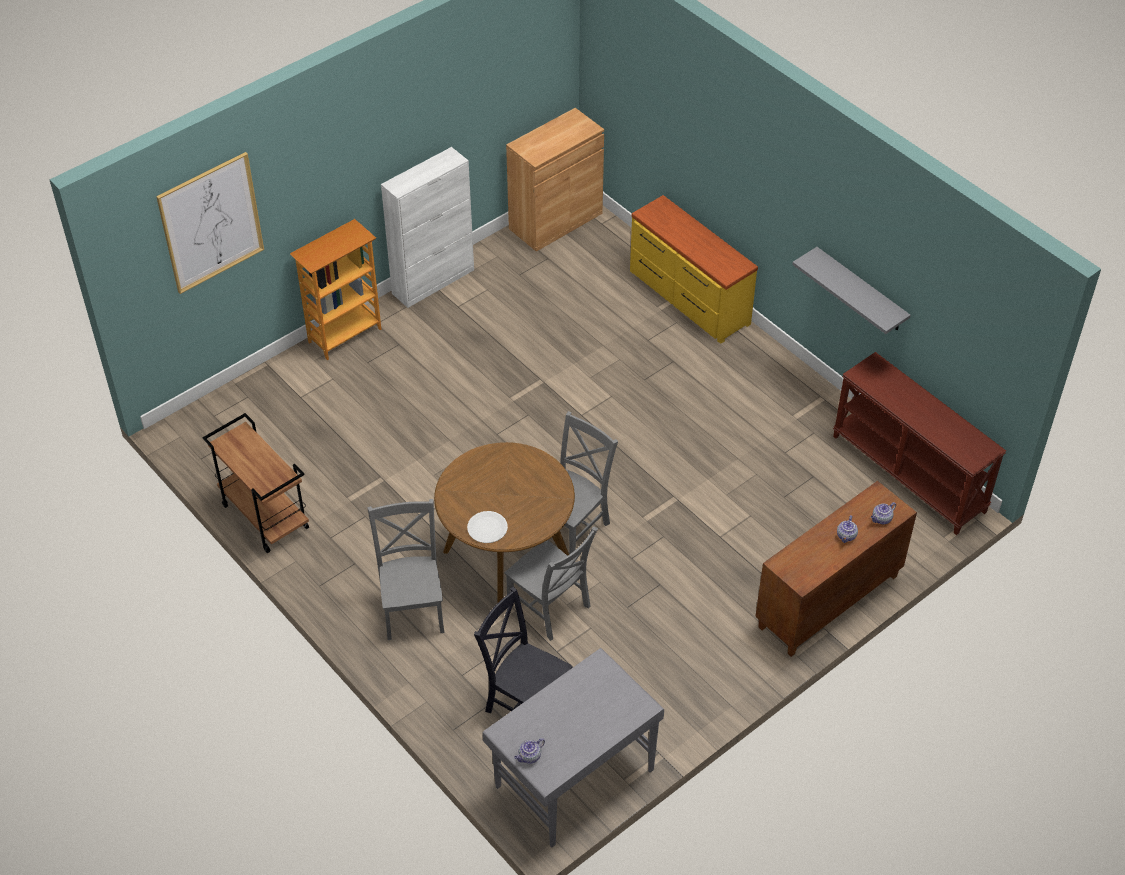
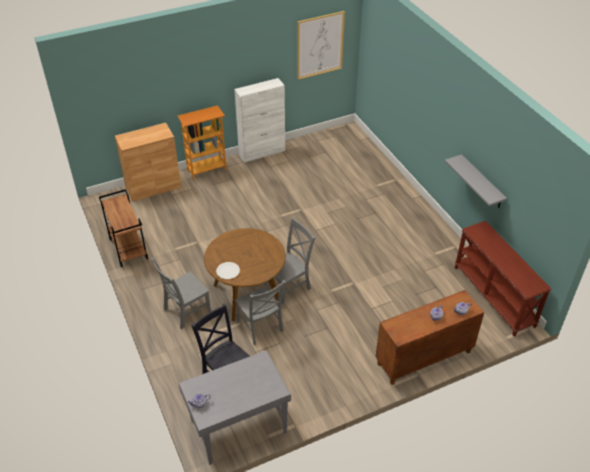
camera: 15 degrees right, 5 degrees down
(211, 223) = (130, 86): picture -> picture (320, 45)
(413, 608) = (185, 311): grey chair -> grey chair turned 135 degrees counterclockwise
(555, 221) = (336, 135): brown cabinet -> brown cabinet (153, 187)
(688, 298) = (394, 183): yellow dresser -> none

